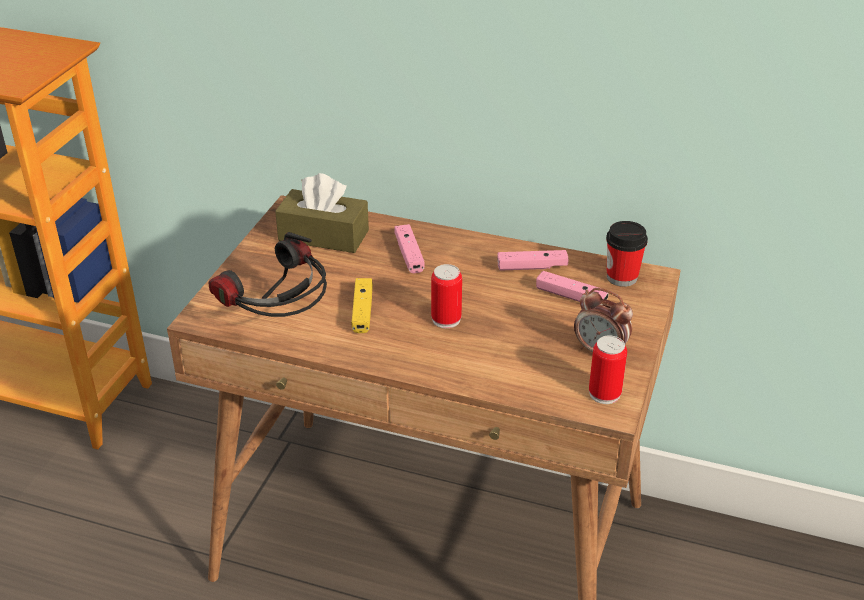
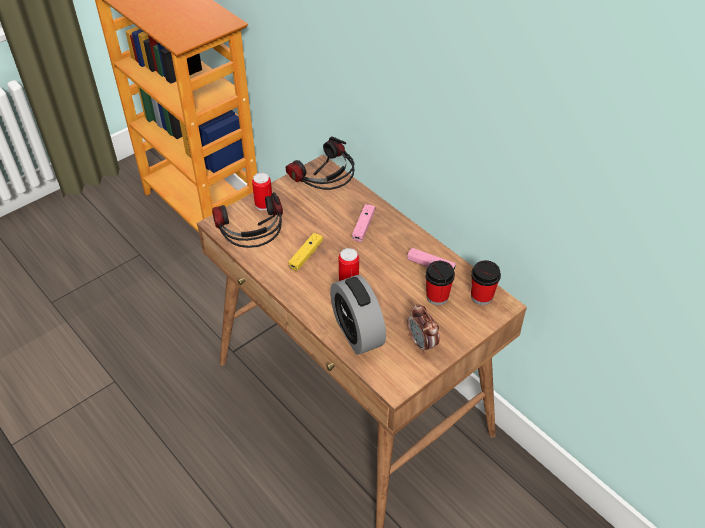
camera: 30 degrees right, 10 degrees up
(323, 235) = (325, 193): brown tissue box -> headphones
(510, 370) = (357, 332): none -> alarm clock
(571, 296) = (437, 297): pink game controller -> cup
(604, 393) = (399, 373): can -> can (264, 204)

